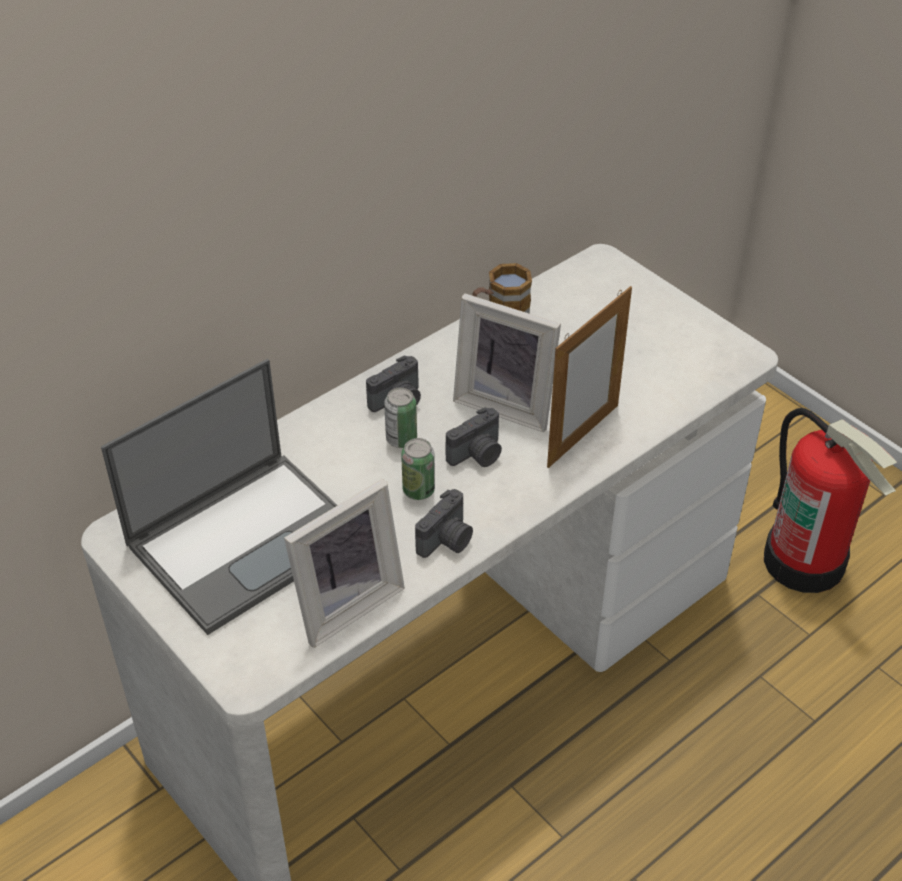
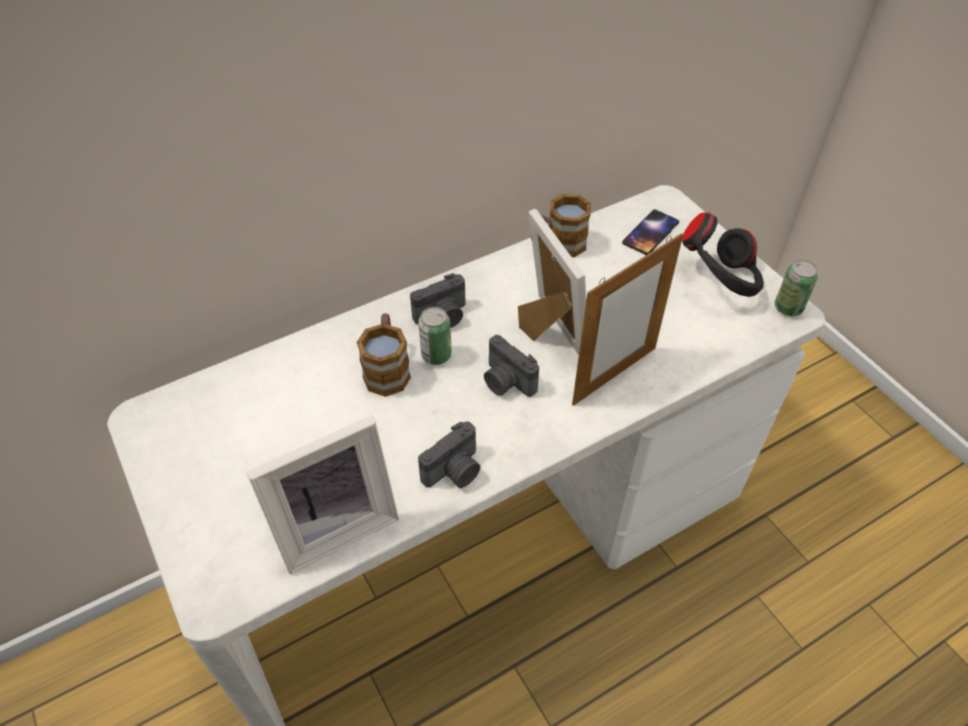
camera: 10 degrees right, 5 degrees up
(247, 538) = (261, 439): laptop -> none
(355, 458) = (387, 369): none -> mug
(418, 490) = (439, 412): can -> can (788, 308)
(477, 455) = (506, 382): camera -> camera turned 75 degrees clockwise
(507, 403) = (546, 332): picture frame -> picture frame turned 150 degrees counterclockwise
(593, 294) = (650, 233): none -> phone
(670, 335) = (720, 282): none -> black headphones
(805, 561) = (813, 490): fire extinguisher -> none

